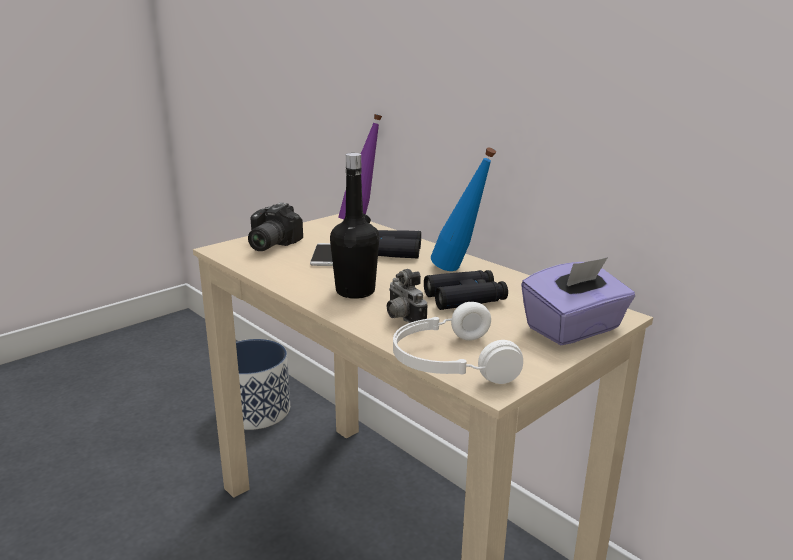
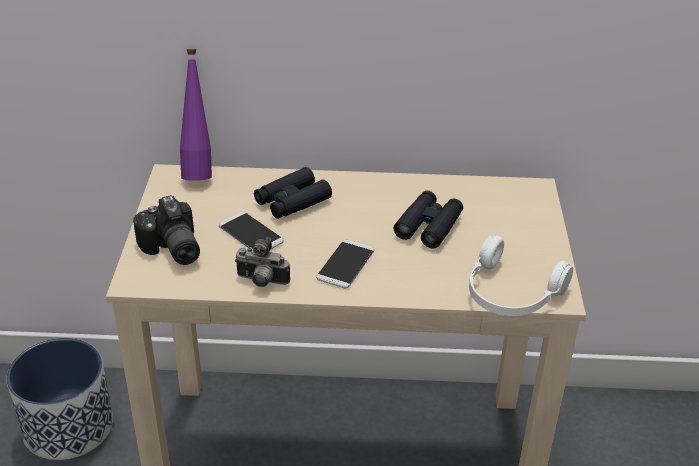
camera: 45 degrees left, 15 degrees up
(355, 291) = (345, 264): black bottle -> phone
(402, 319) = (423, 273): camera -> camera (261, 282)
(459, 271) = (380, 197): blue bottle -> none
(574, 329) = (531, 218): purple tissue box -> none

